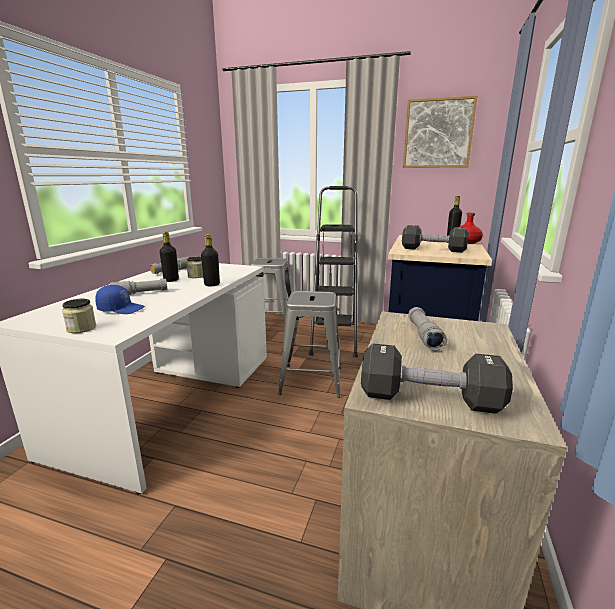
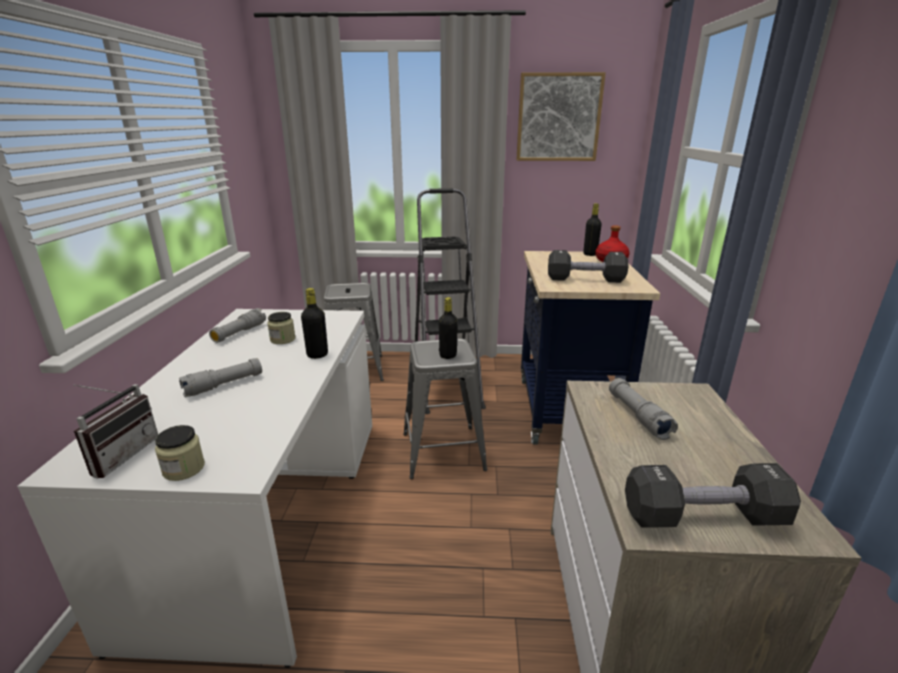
camera: 15 degrees left, 5 degrees up
(53, 318) = (120, 454): none -> radio
(121, 309) = (217, 420): blue cap -> none
(171, 280) = (251, 352): black bottle -> black bottle (448, 355)

